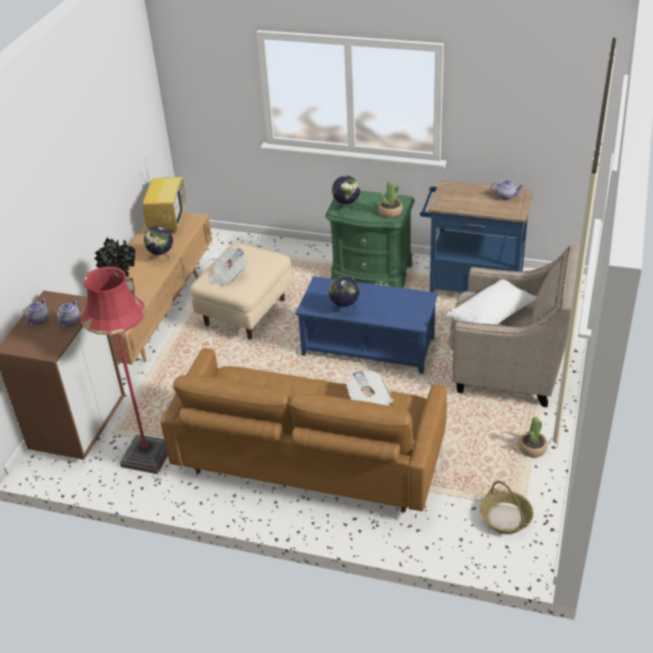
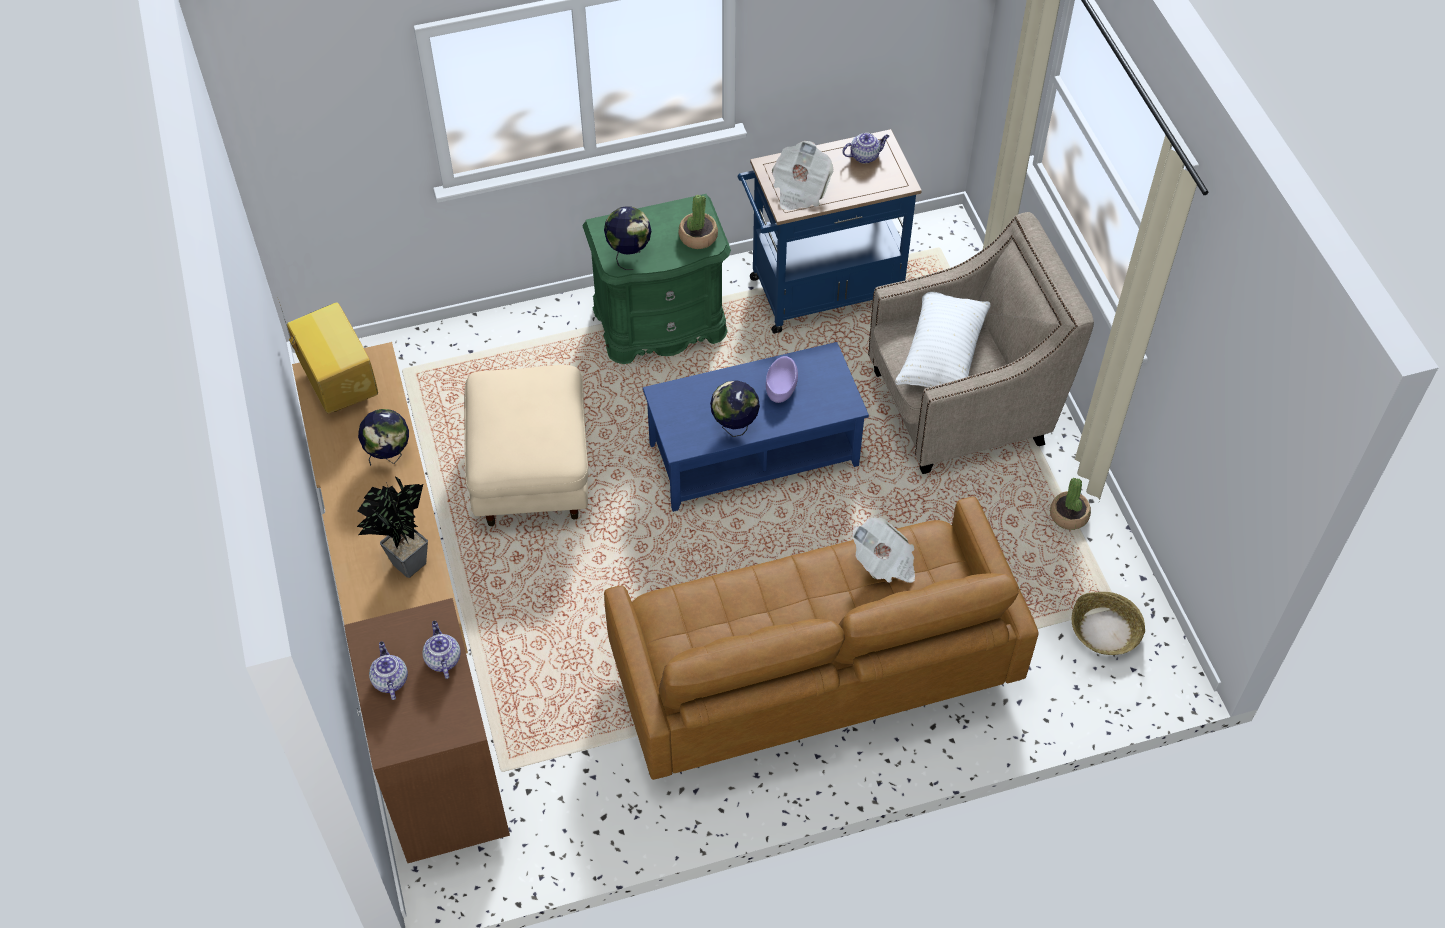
camera: 35 degrees left, 15 degrees up
(147, 456) = (586, 779): red floor lamp -> none
(228, 275) = (519, 441): newspaper -> newspaper (799, 189)
(387, 301) = (781, 386): none -> purple bowl

